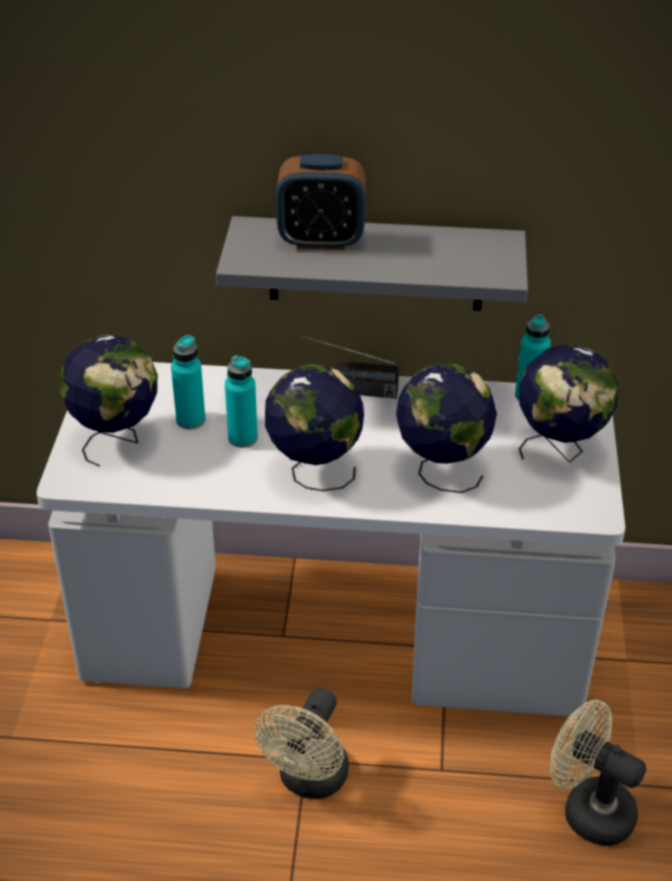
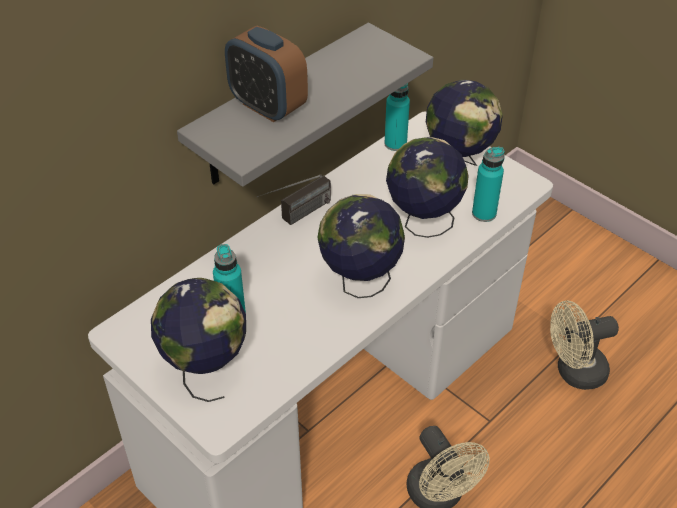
camera: 50 degrees left, 5 degrees up
(243, 438) = (284, 298): turquoise bottle -> turquoise bottle (484, 213)
(321, 240) = (268, 107): alarm clock -> alarm clock turned 90 degrees clockwise

